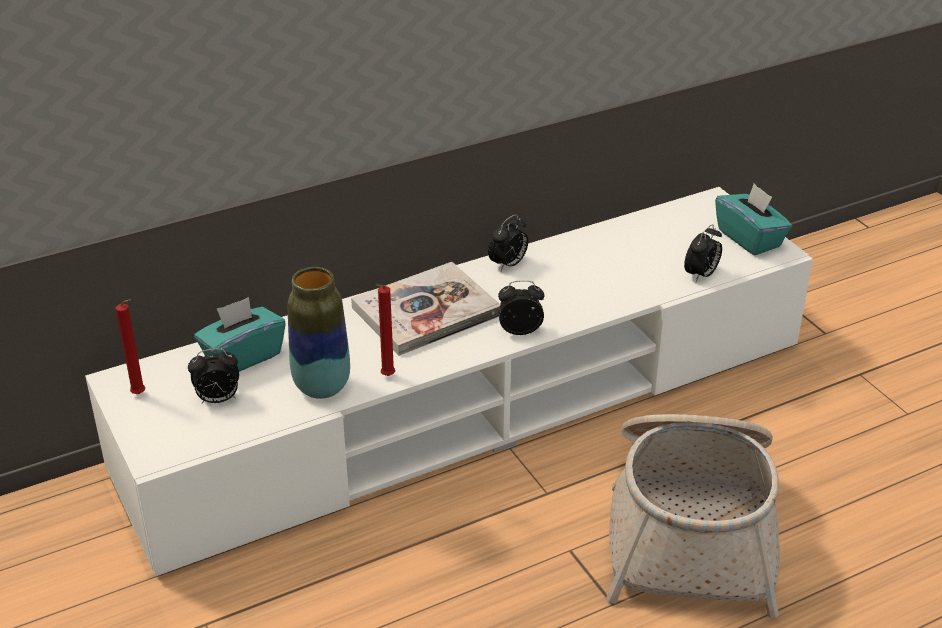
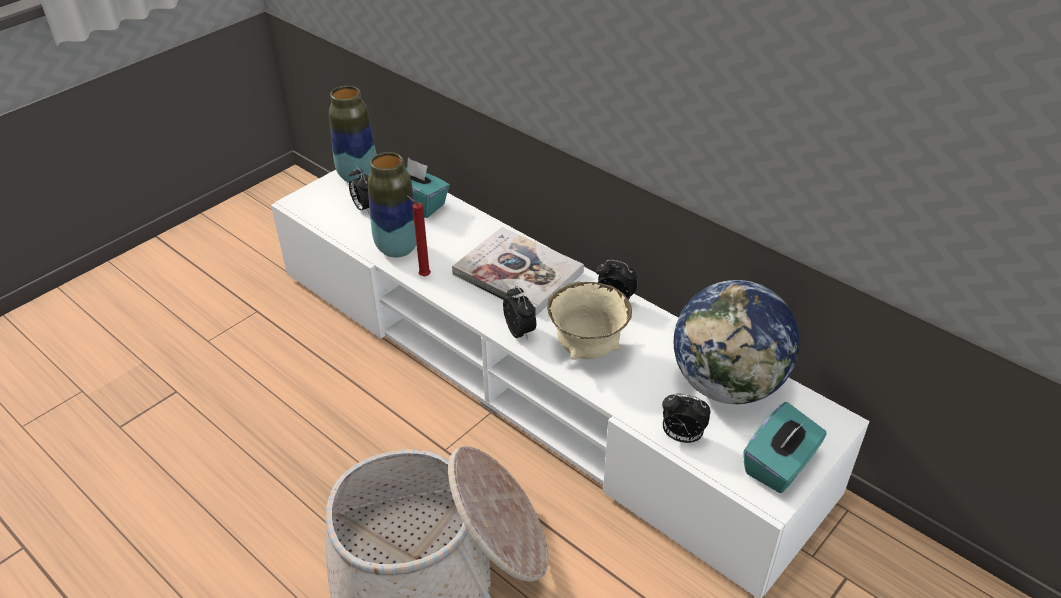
camera: 70 degrees right, 5 degrees up
(140, 395) = (358, 177): red candle -> vase
(567, 296) = (587, 349): none -> beige bowl
(650, 235) = (728, 384): none -> globe

